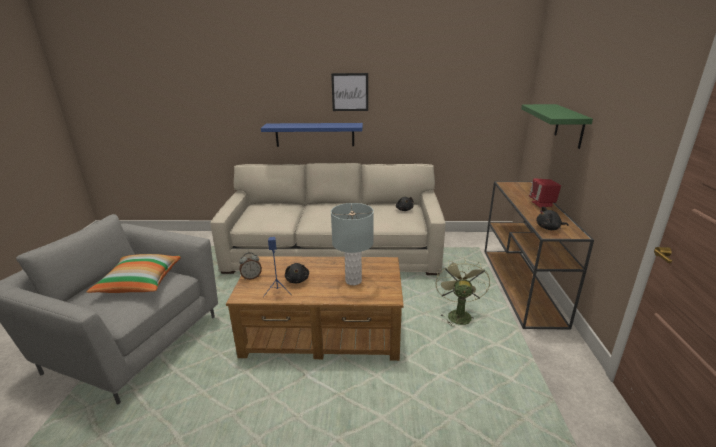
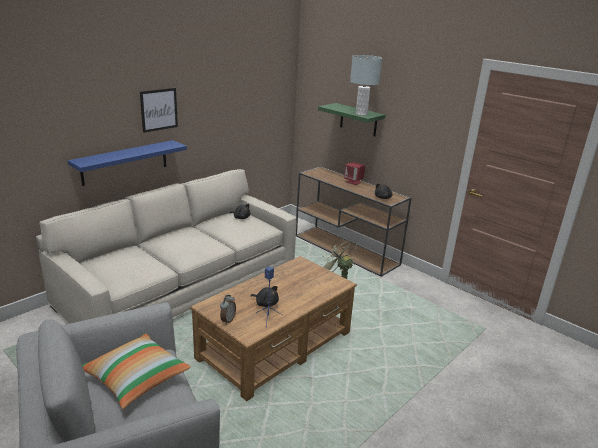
camera: 50 degrees left, 0 degrees up
(353, 281) = (303, 284): grey table lamp -> grey table lamp (361, 114)

